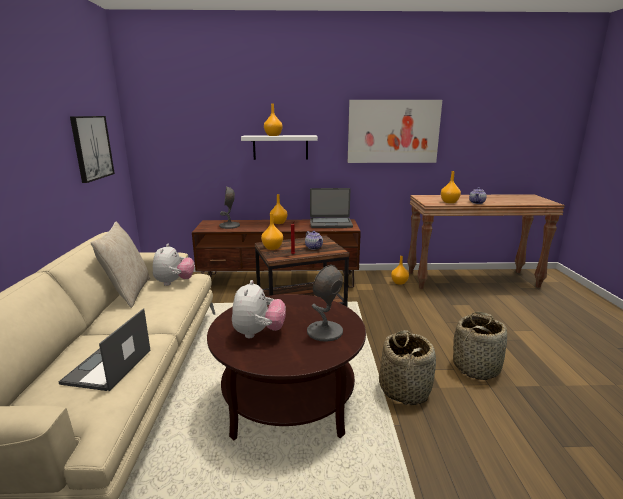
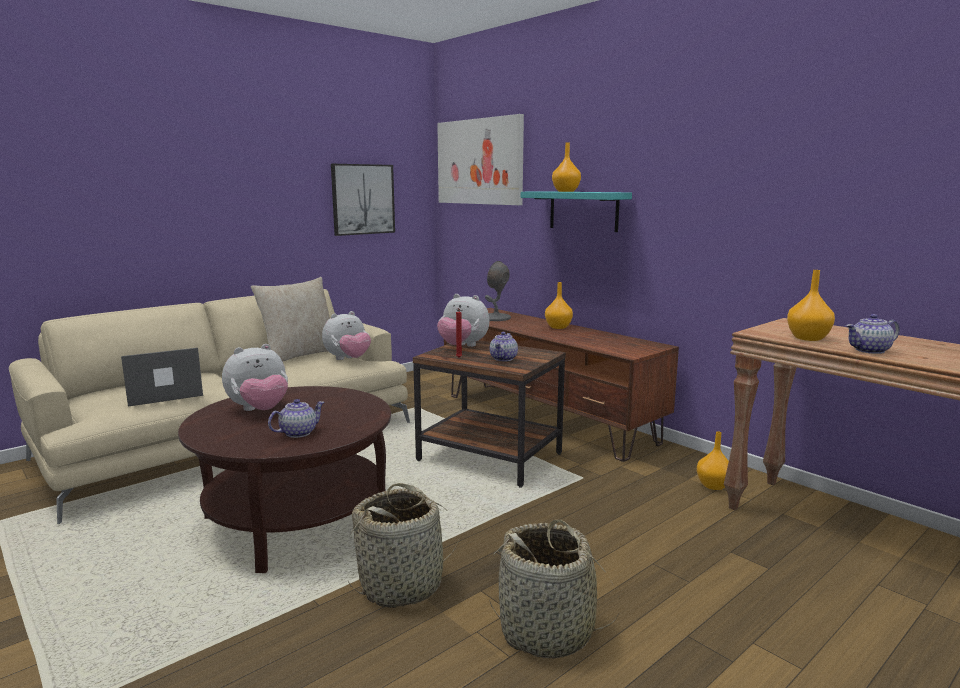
camera: 50 degrees right, 5 degrees down
(272, 247) = (462, 346): orange vase -> plush toy
(280, 147) = (583, 211): white shelf -> turquoise shelf
(324, 332) = (298, 433): grey table lamp -> teapot
(330, 223) = (621, 343): laptop -> none
(393, 131) = (759, 187): picture -> picture (479, 162)

